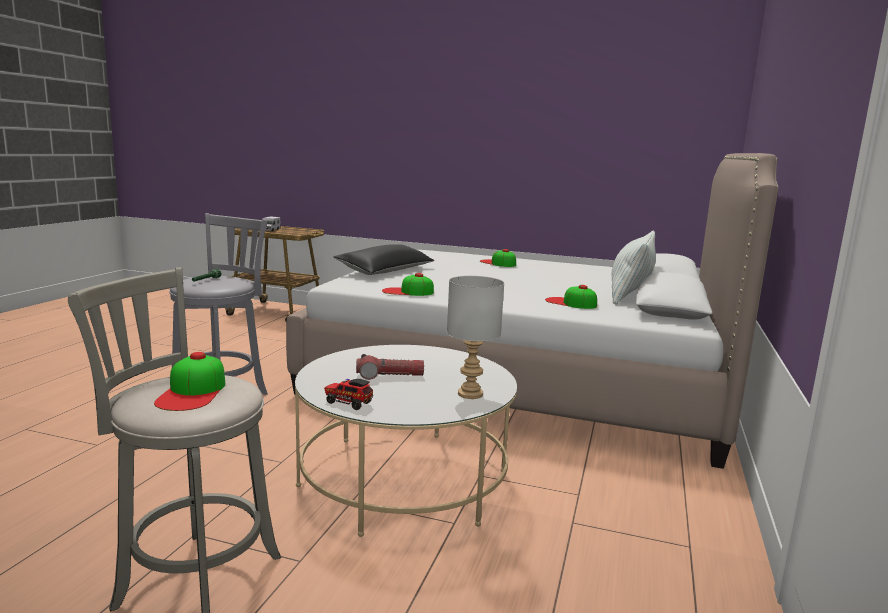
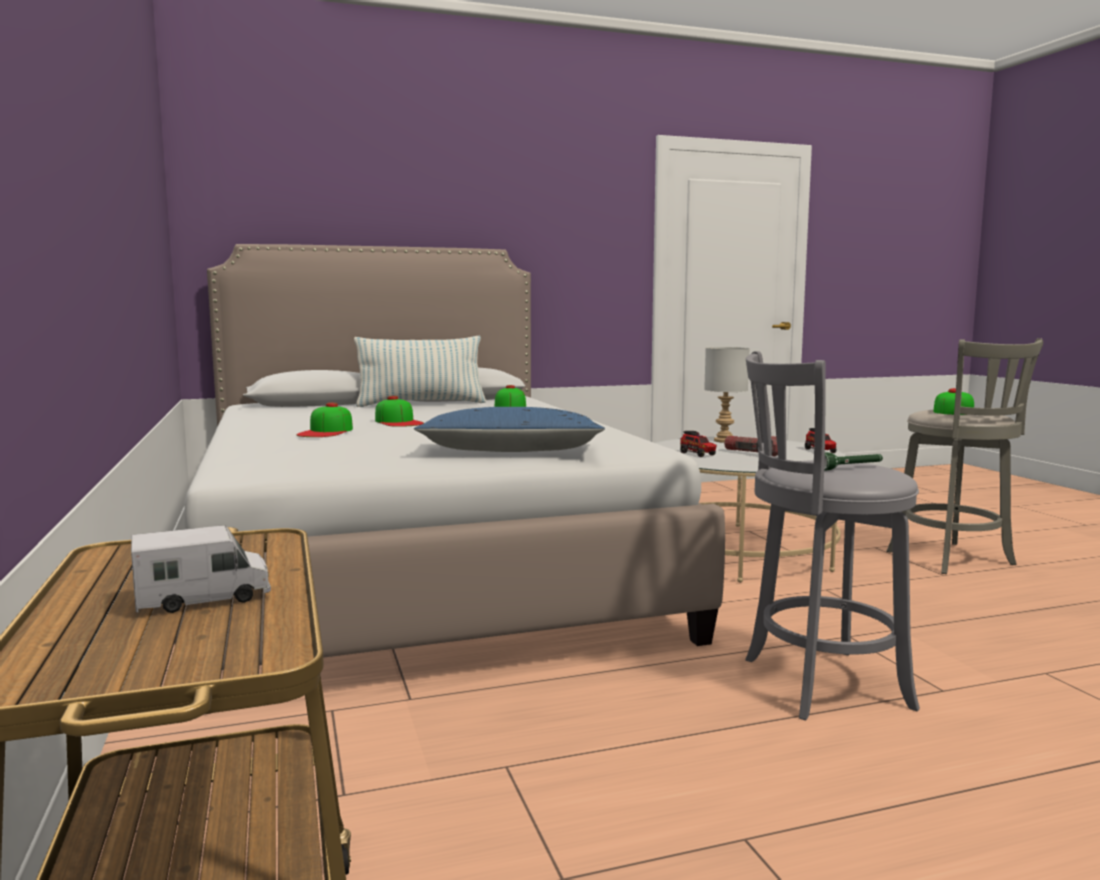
camera: 125 degrees left, 5 degrees down
(385, 270) = (511, 452): black pillow -> blue pillow
(407, 291) = (606, 431): cap -> cap (398, 422)
(424, 361) = (698, 454): none -> toy truck

